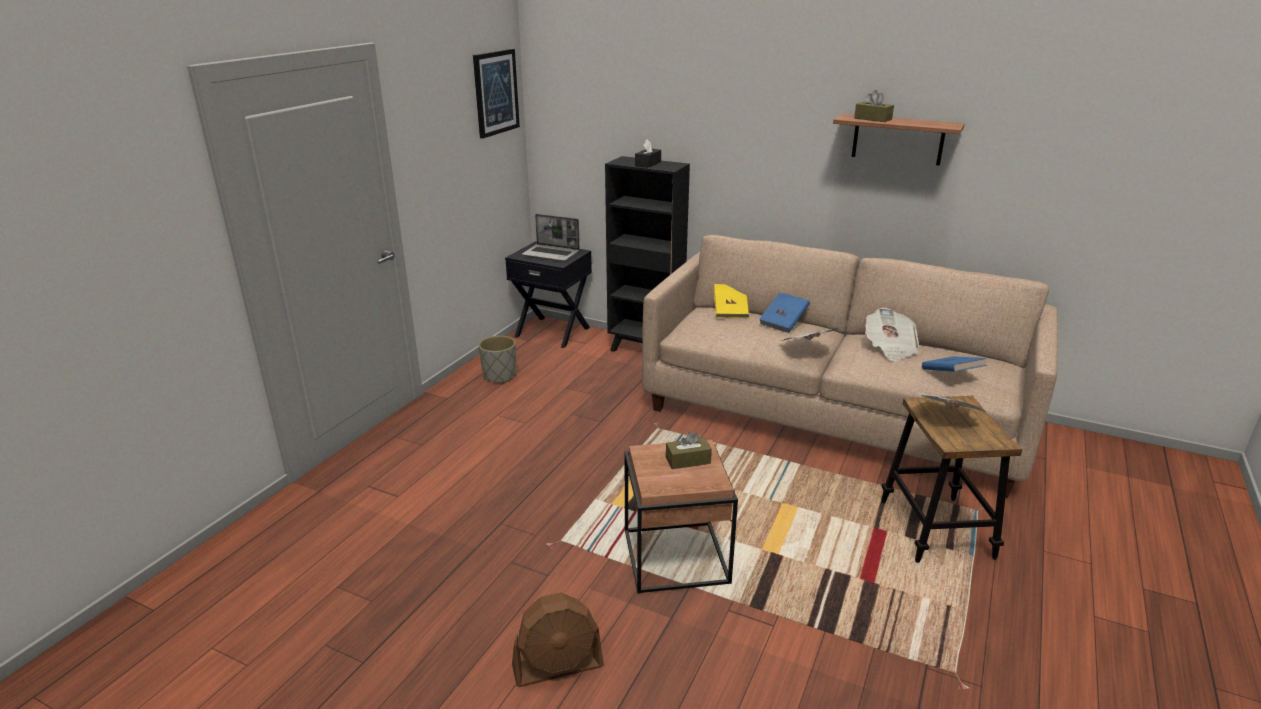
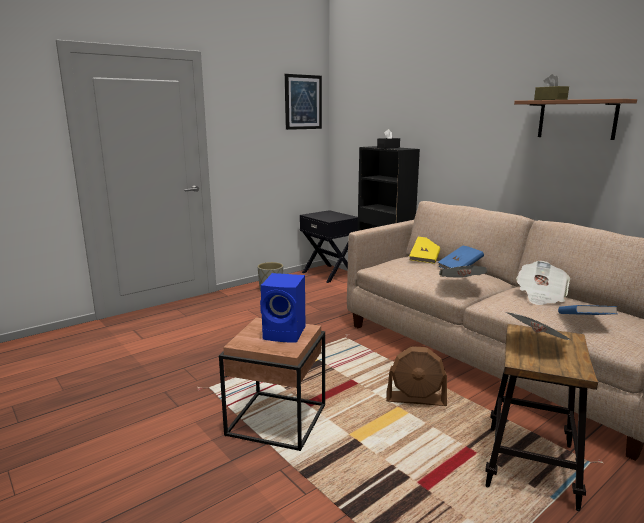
camera: 25 degrees right, 10 degrees down
(551, 254) = (331, 216): laptop -> none
(558, 666) = (120, 465): brown fan -> brown fan (416, 399)
(688, 460) = (286, 333): brown tissue box -> blue speaker

